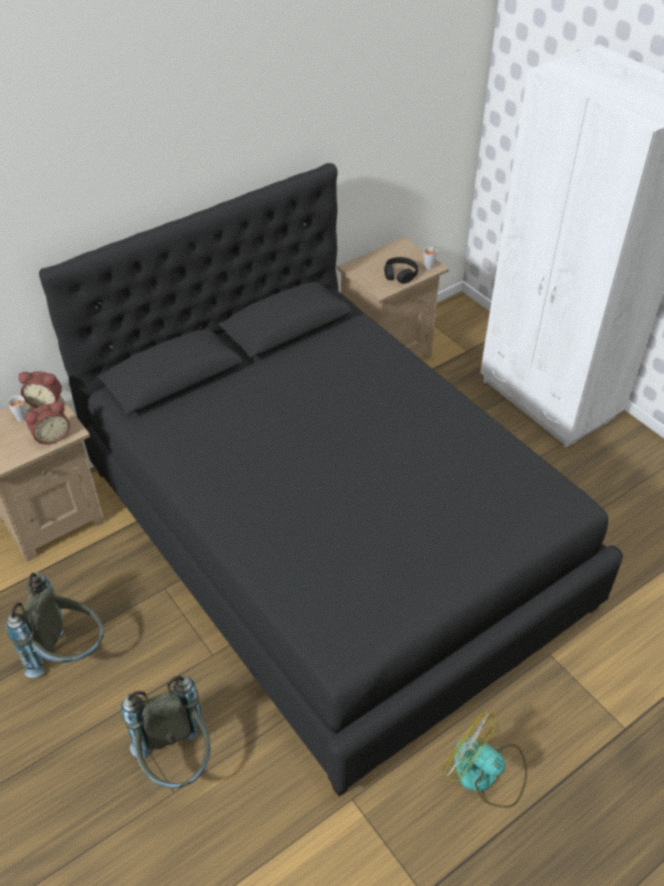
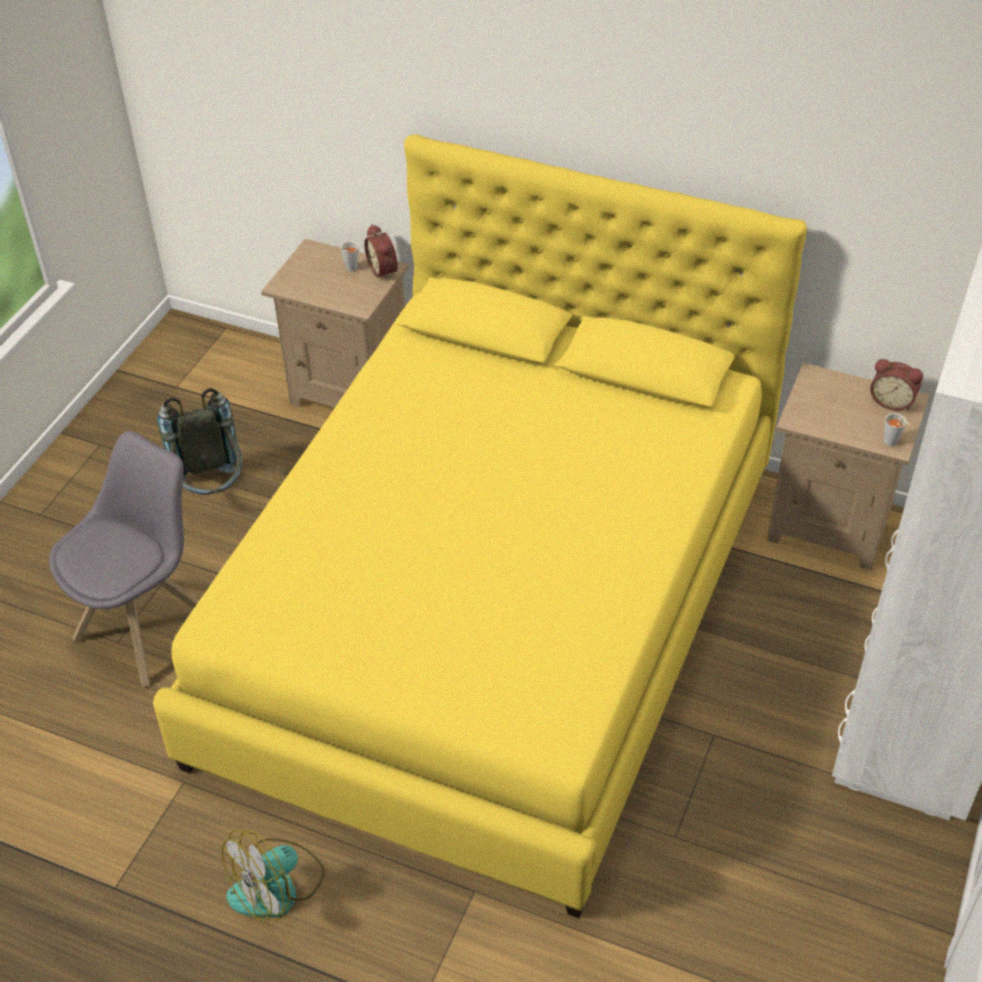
camera: 60 degrees right, 0 degrees up
(51, 436) = (344, 298): alarm clock -> alarm clock (892, 401)
(177, 762) = (148, 628): grey backpack -> grey chair
(331, 535) = (495, 611): black bed -> yellow bed
(400, 275) = (845, 423): black headphones -> none
(484, 773) = (277, 887): fan -> fan turned 135 degrees counterclockwise

